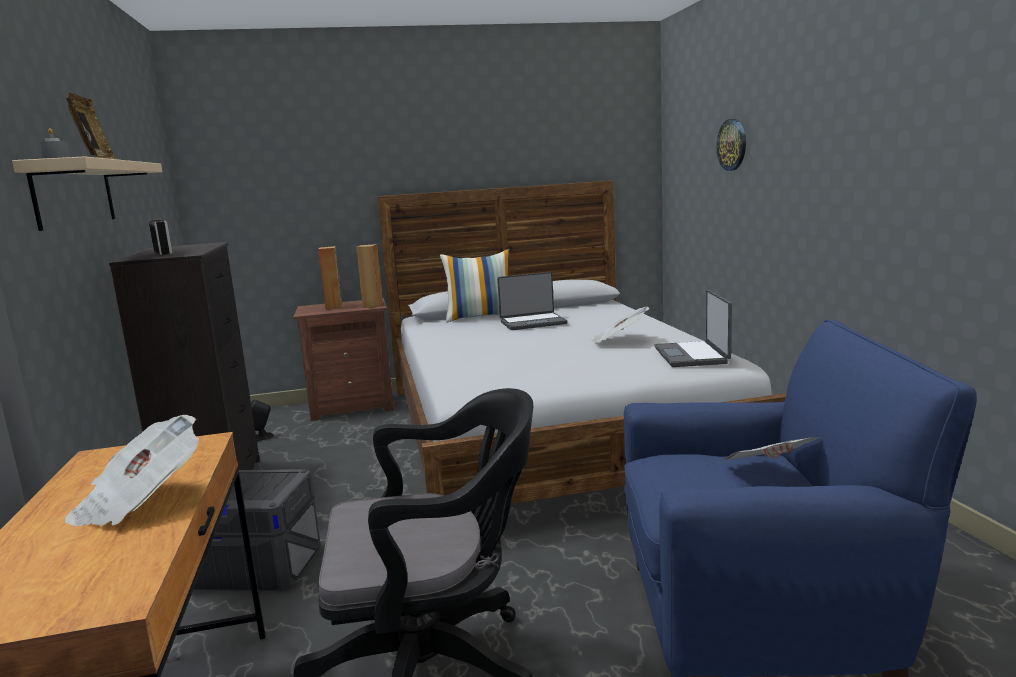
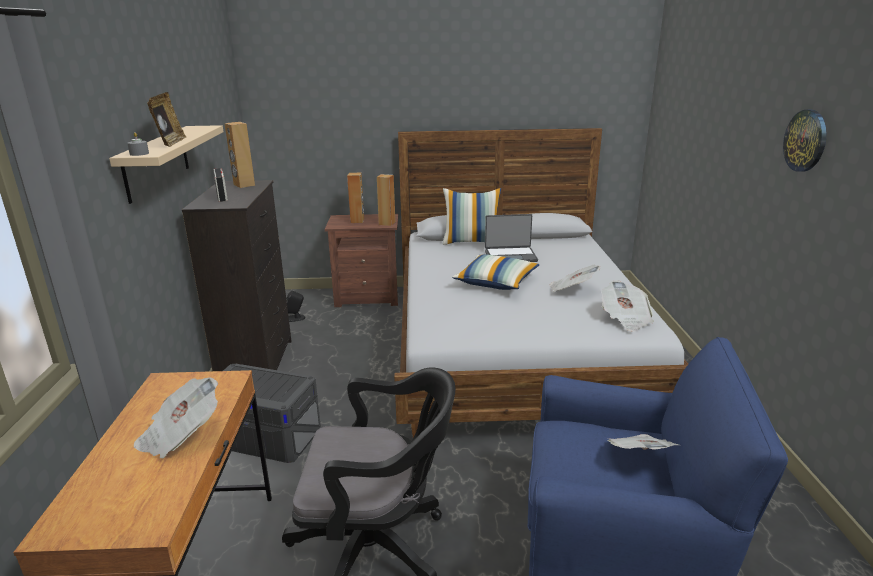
camera: 10 degrees right, 10 degrees up
(190, 246) = (244, 185): none -> brown speaker
(525, 344) = (496, 282): none -> pillow
(692, 355) = (625, 319): laptop -> newspaper
(732, 144) = (705, 121): wall clock -> wall clock (805, 140)

